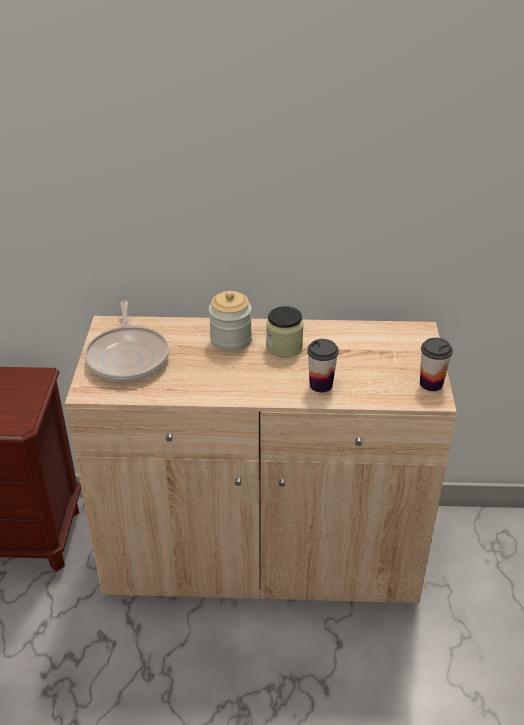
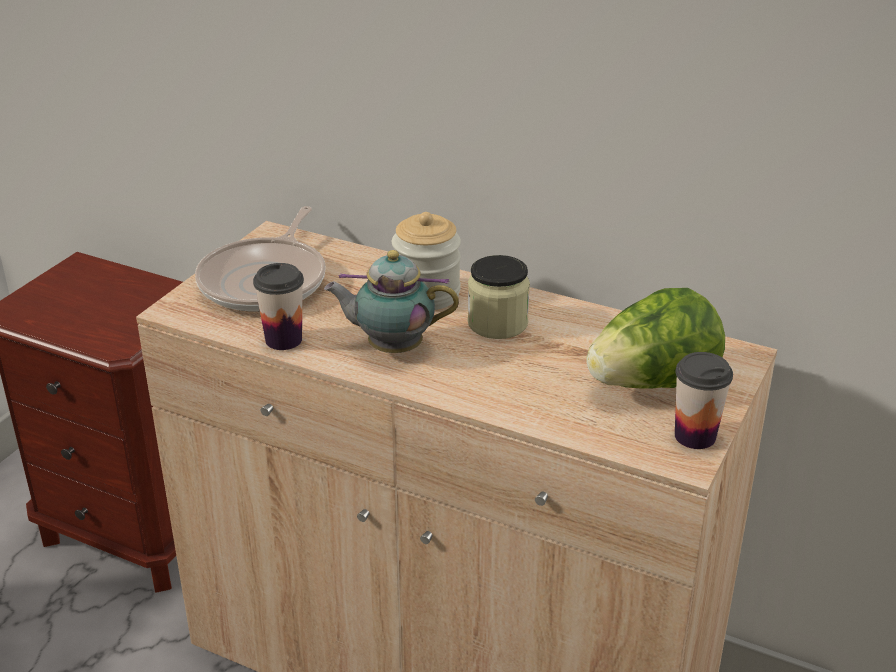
camera: 25 degrees right, 5 degrees down
(237, 379) = (391, 348): none -> teapot
(321, 385) = (511, 389): cup -> cup (283, 340)
(389, 359) = (652, 383): none -> lettuce

